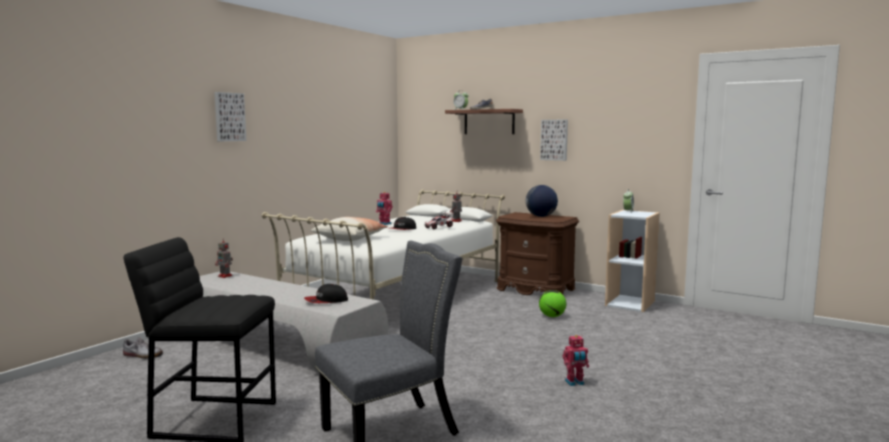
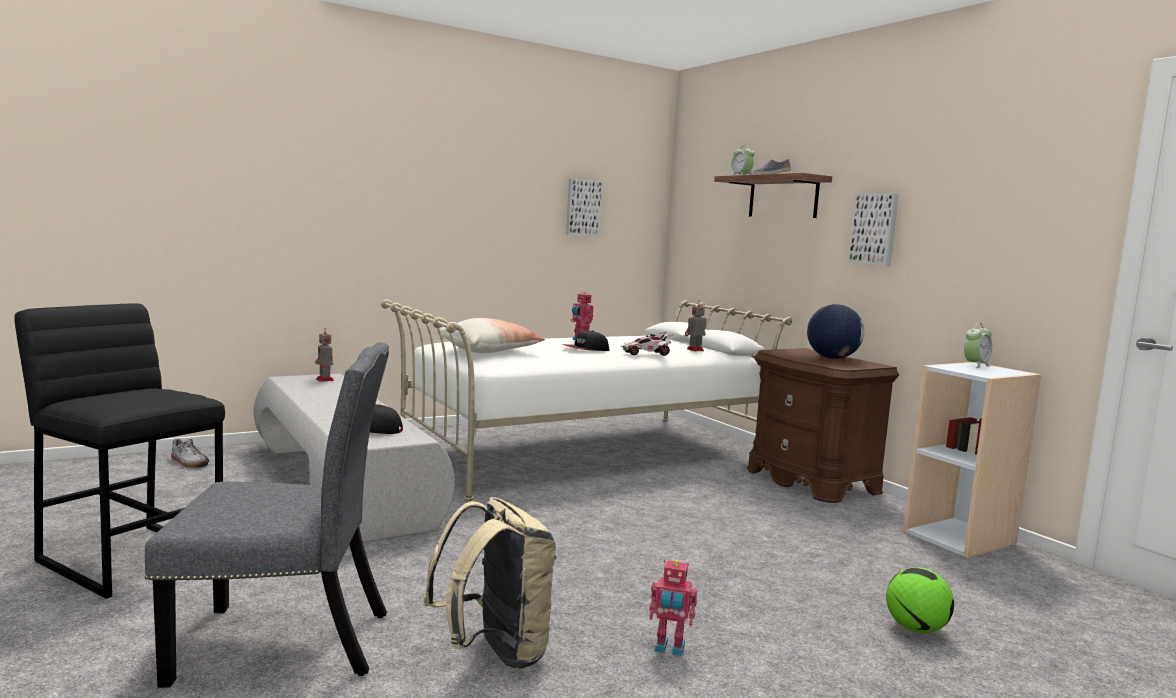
camera: 25 degrees right, 0 degrees up
(229, 117) = (369, 168): picture -> picture (583, 207)
(502, 407) = (494, 653): none -> beige backpack
(552, 316) = (781, 528): football -> football (915, 629)

